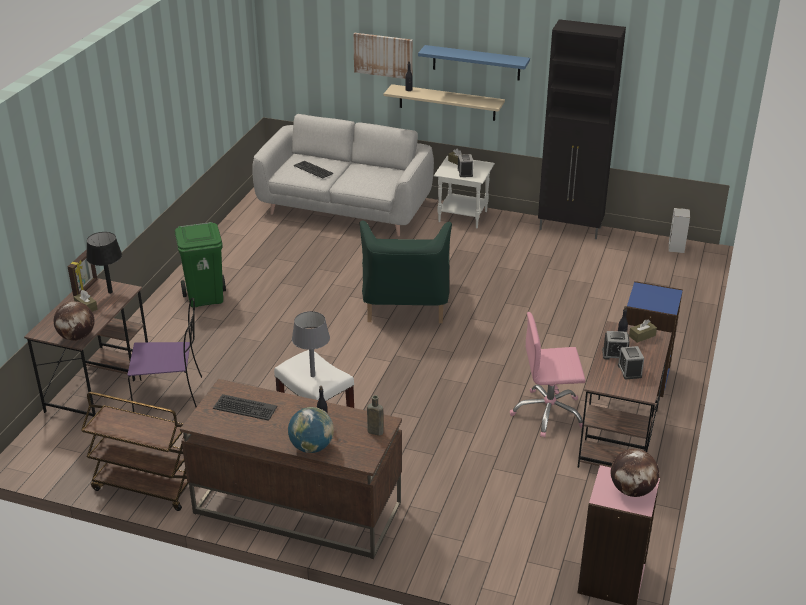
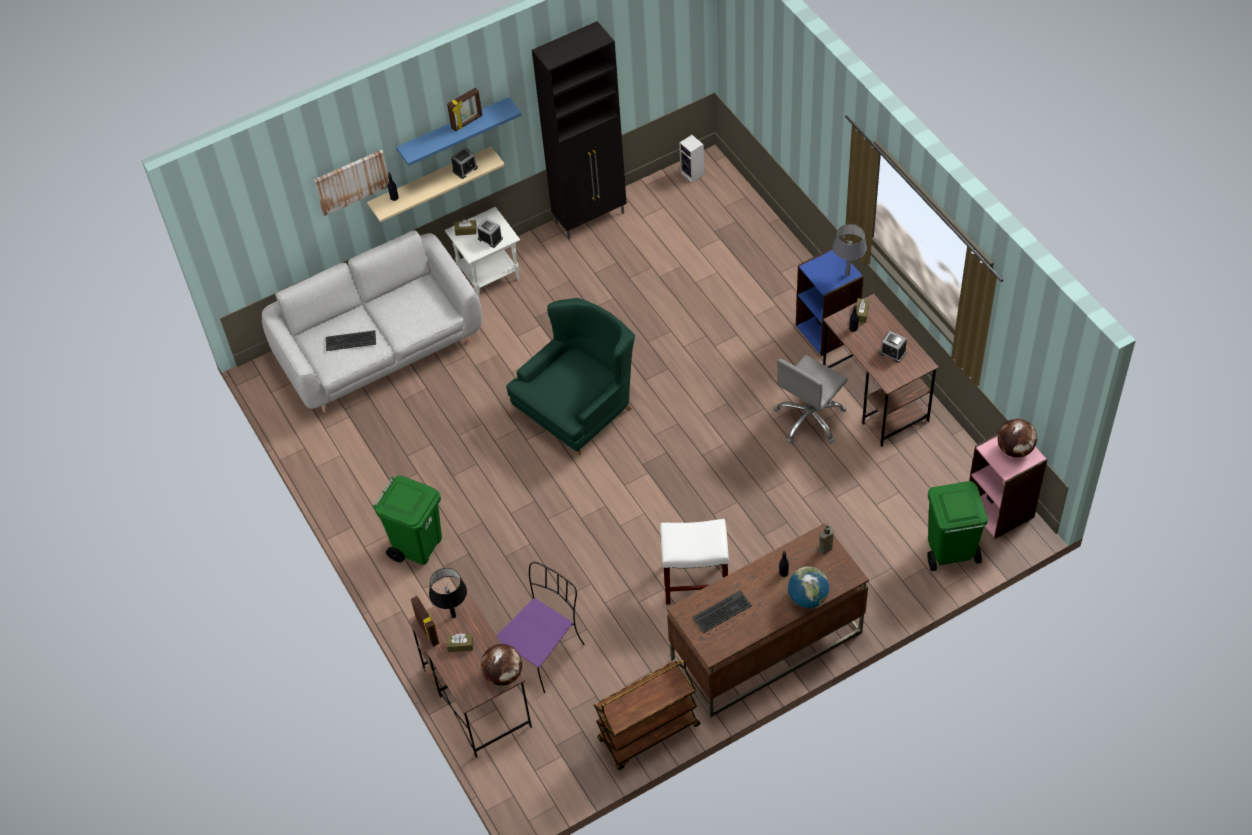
camera: 45 degrees left, 20 degrees up
(312, 375) = (700, 543): grey table lamp -> grey table lamp (847, 274)
(405, 304) = (579, 409): green armchair -> green armchair turned 90 degrees counterclockwise
(484, 55) = (467, 122): none -> picture frame
(524, 570) = (949, 552): none -> green trash can
(548, 413) = (810, 419): pink office chair -> grey office chair
(615, 354) = (866, 346): alarm clock -> alarm clock (465, 169)

